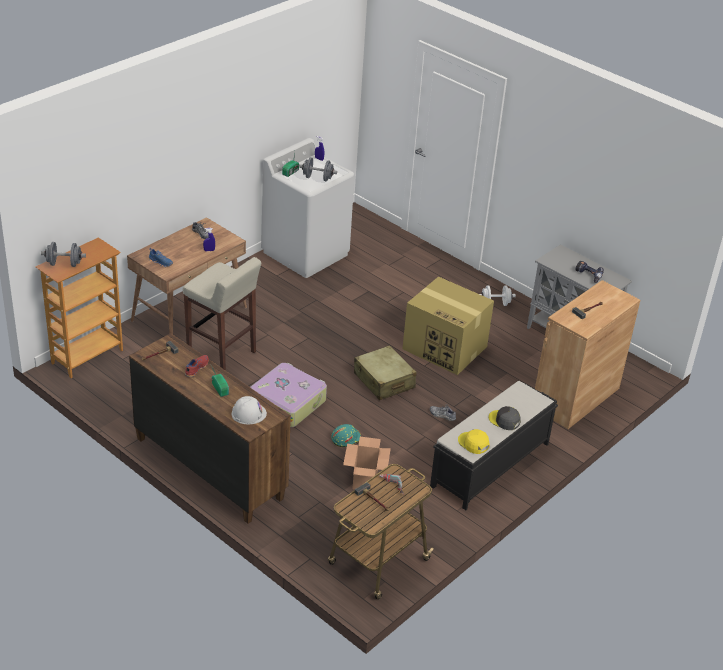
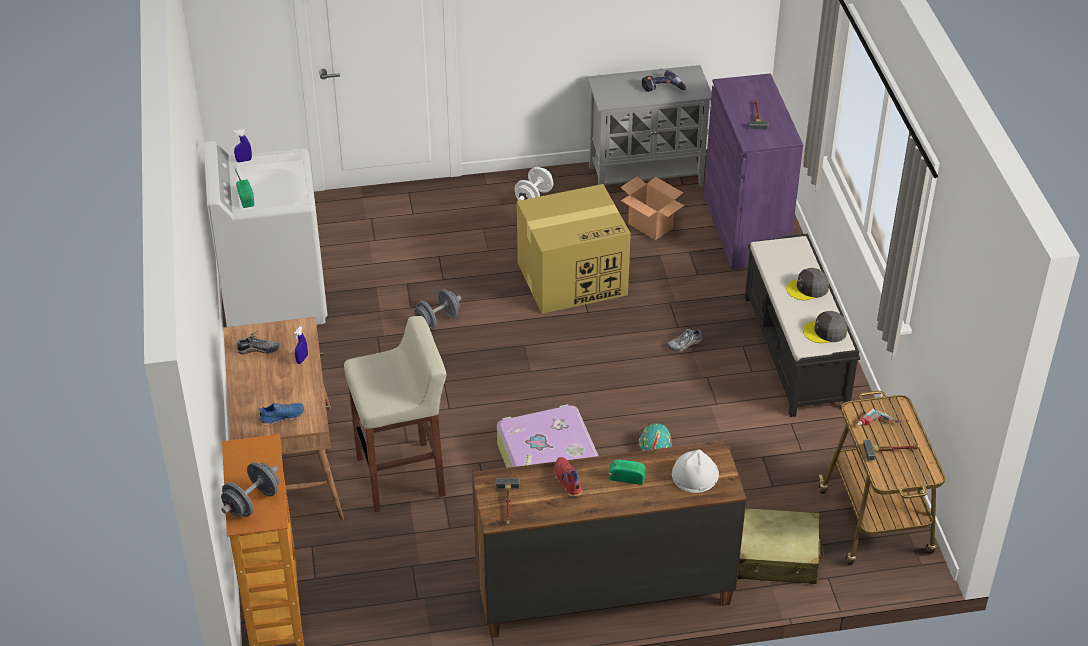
camera: 50 degrees left, 5 degrees up
(317, 178) = (285, 182): grey dumbbell -> grey dumbbell (437, 320)
(365, 480) = (738, 464): cardboard box -> cardboard box (651, 226)
(384, 381) = (584, 359): beige suitcase -> beige suitcase (777, 557)
(473, 443) = (825, 331): yellow cap -> grey cap
(575, 398) = (745, 229): brown cabinet -> purple cabinet

